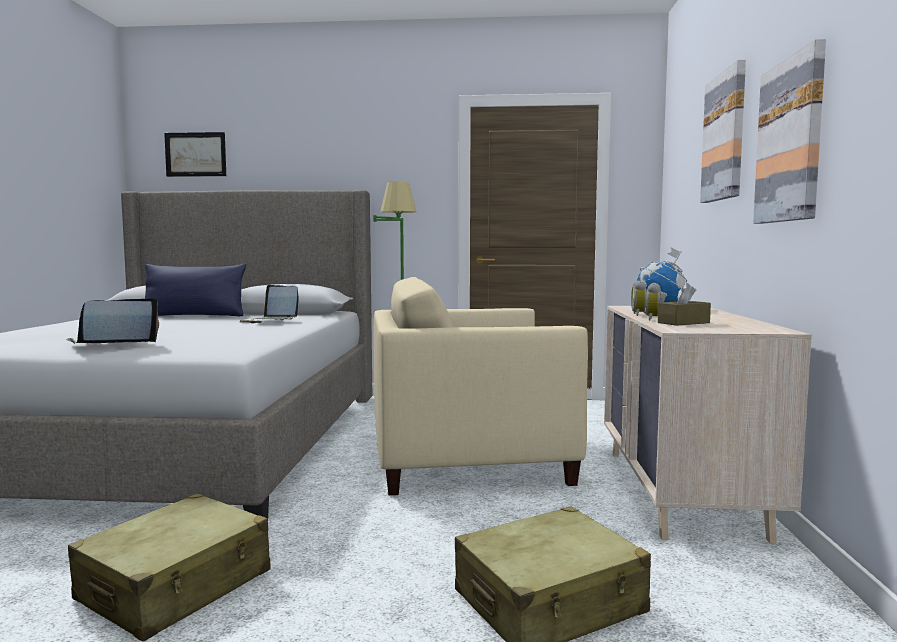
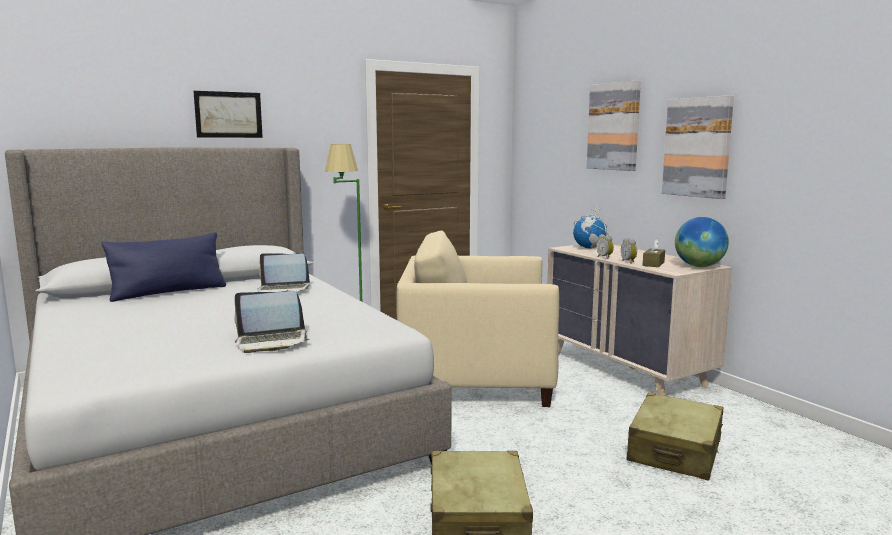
camera: 35 degrees left, 5 degrees up
(113, 344) = (272, 342): laptop -> laptop turned 120 degrees counterclockwise
(195, 154) = (86, 104): picture -> picture (228, 114)
(469, 458) = (477, 378): beige armchair -> beige armchair turned 45 degrees clockwise
(748, 329) = (699, 266): none -> globe

